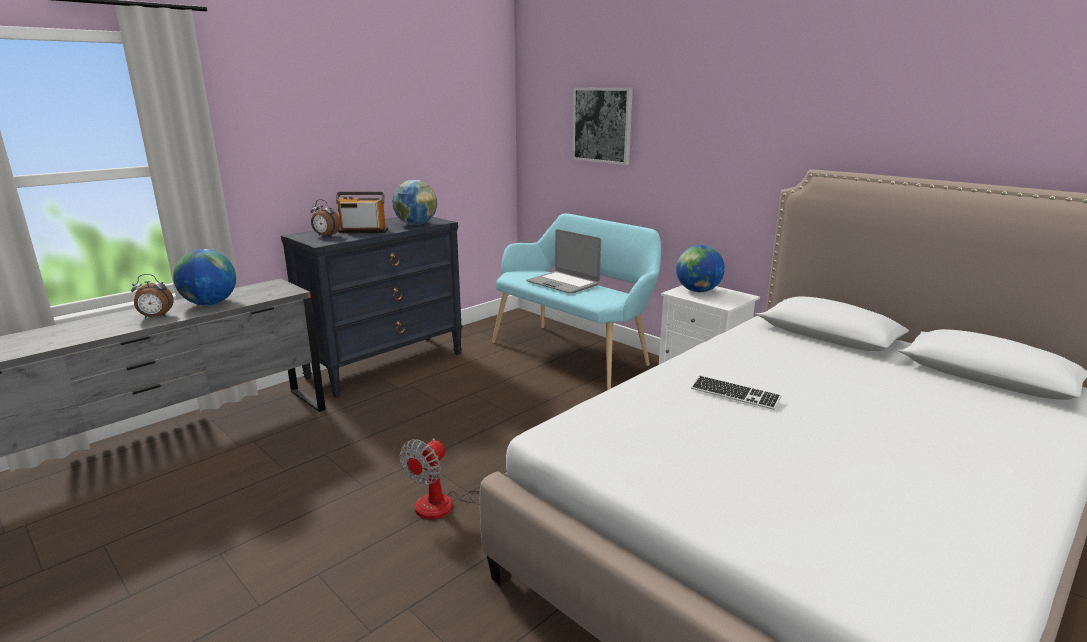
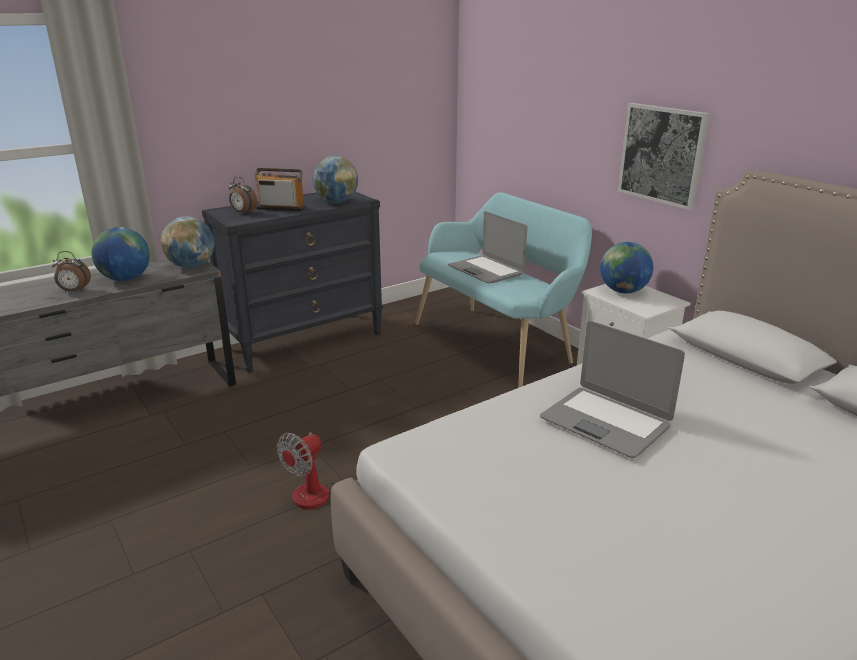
camera: 10 degrees right, 5 degrees up
(278, 289) = (192, 266): none -> globe
(602, 125) = (541, 99): picture -> picture (662, 154)
(735, 394) = (605, 422): keyboard -> laptop

